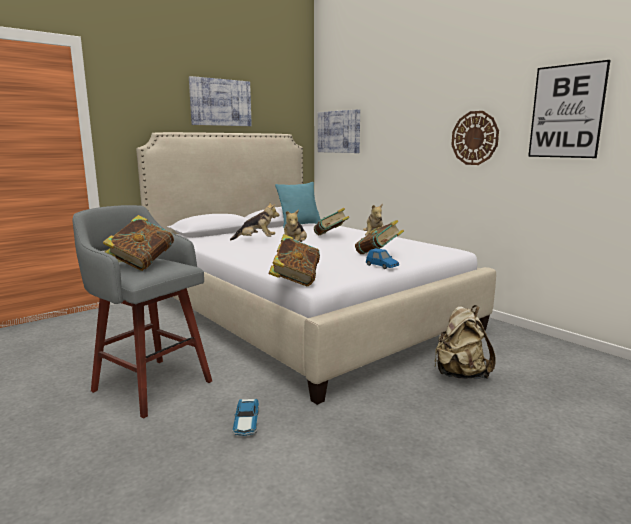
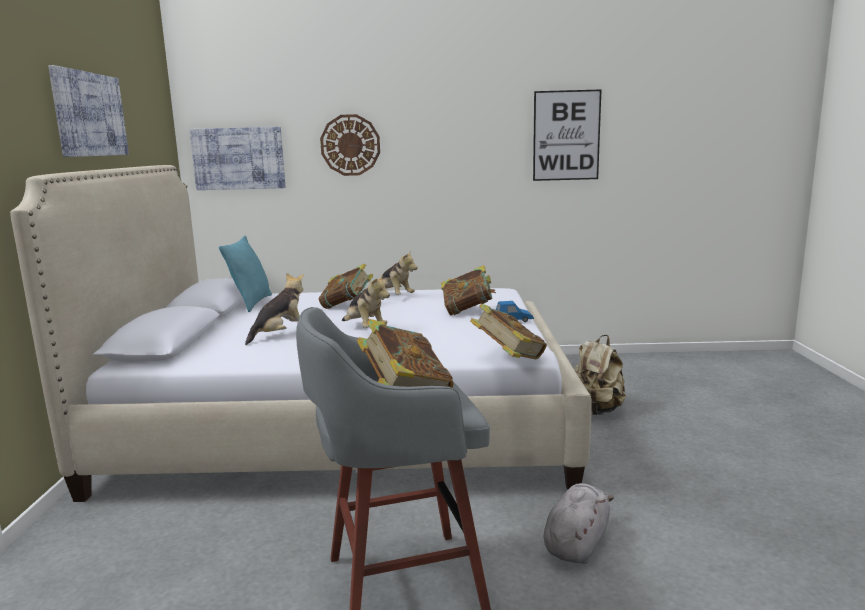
camera: 50 degrees left, 0 degrees up
(246, 423) = (577, 543): toy car -> grey plush toy
(474, 138) = (467, 163): wall clock -> wall clock (350, 145)

